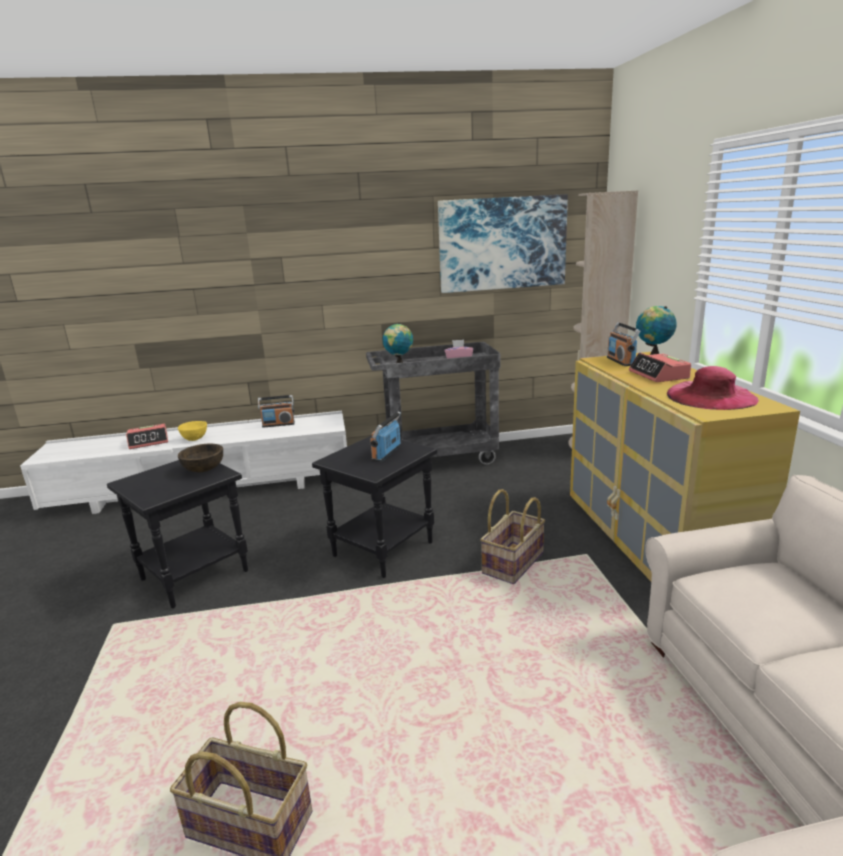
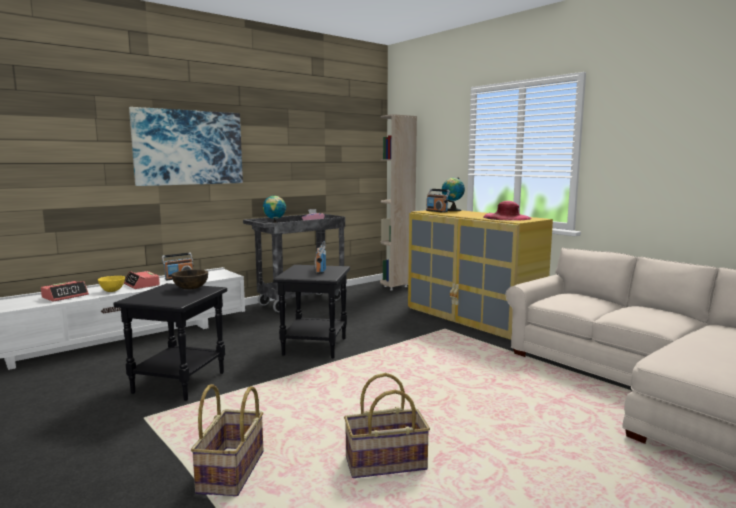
camera: 30 degrees left, 10 degrees down
(502, 243) = (331, 145): picture -> picture (189, 147)
(514, 564) = (408, 339): basket -> basket (232, 472)
(659, 375) = (467, 214): alarm clock -> alarm clock (142, 285)

